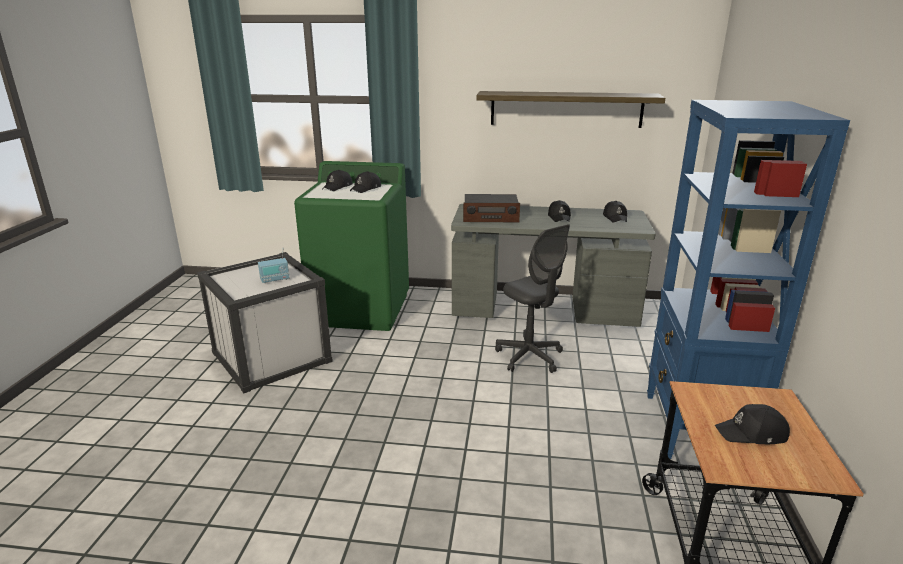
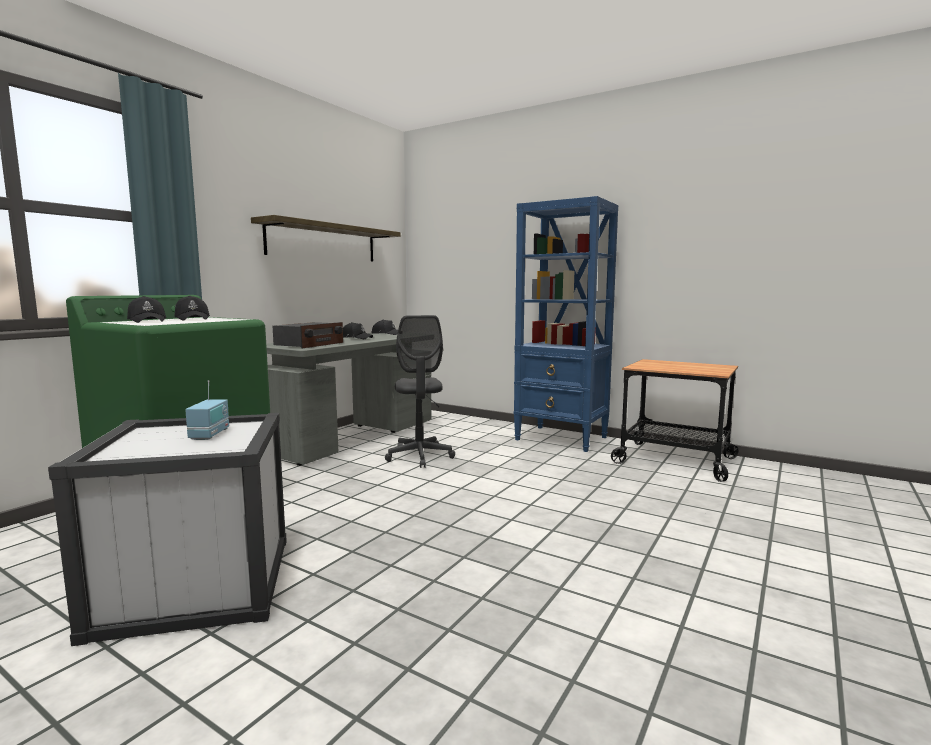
camera: 65 degrees left, 15 degrees down
(529, 357) = (420, 456): grey office chair -> grey office chair turned 90 degrees clockwise
(752, 433) = (685, 367): black cap -> none

